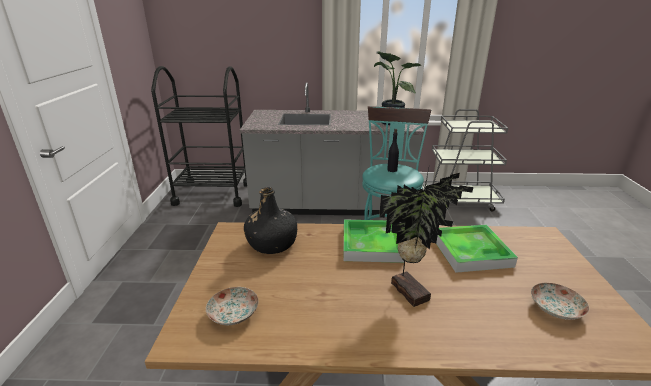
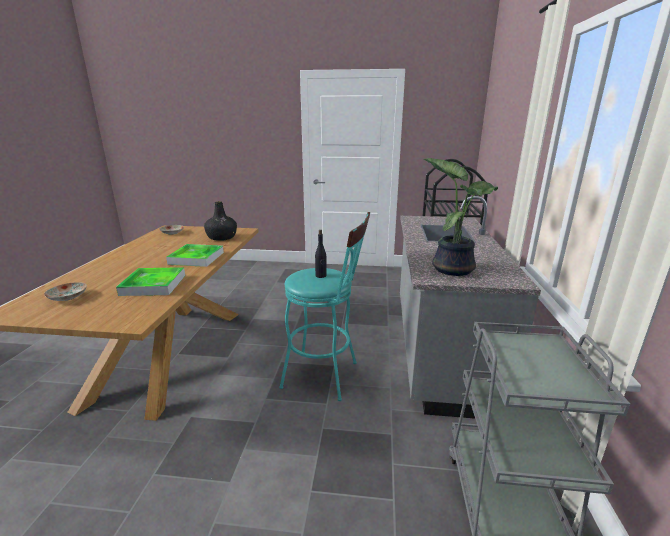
camera: 95 degrees right, 5 degrees down
(411, 290) = (141, 263): potted plant -> none

